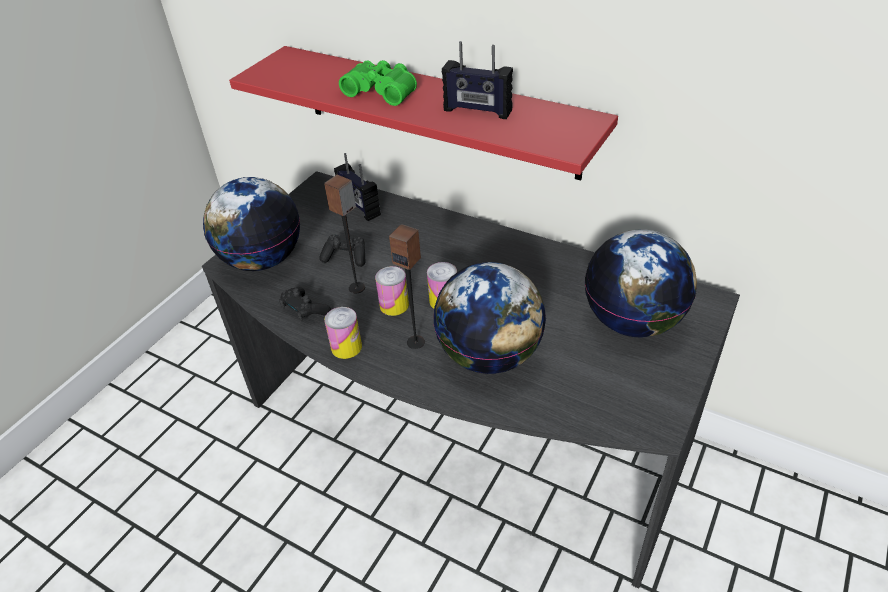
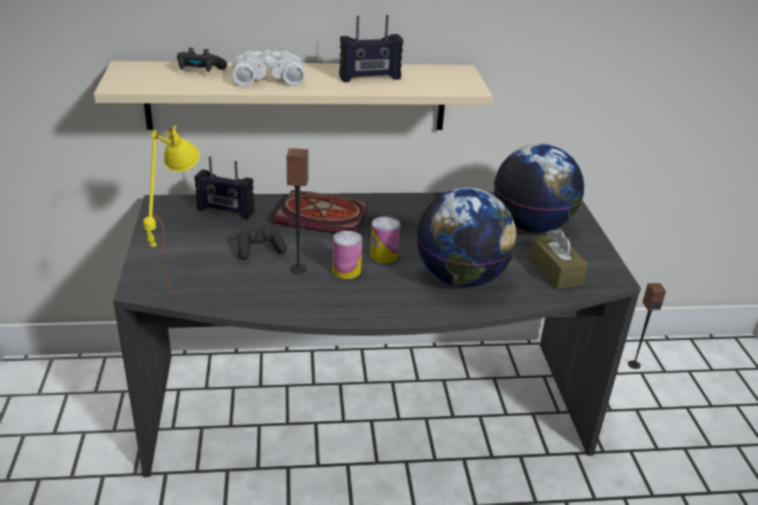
camera: 40 degrees left, 10 degrees down
(262, 260) = (177, 276): globe -> yellow table lamp
(304, 310) = (270, 299): black game controller -> black game controller (200, 71)
(346, 347) = (341, 312): can -> none
(382, 91) = (268, 78): green binoculars -> white binoculars
(416, 342) = (395, 288): speaker -> speaker (634, 364)
(434, 239) = (324, 216): none -> book
(436, 111) = (297, 96): red shelf -> beige shelf
(598, 387) = (555, 271): none -> brown tissue box

